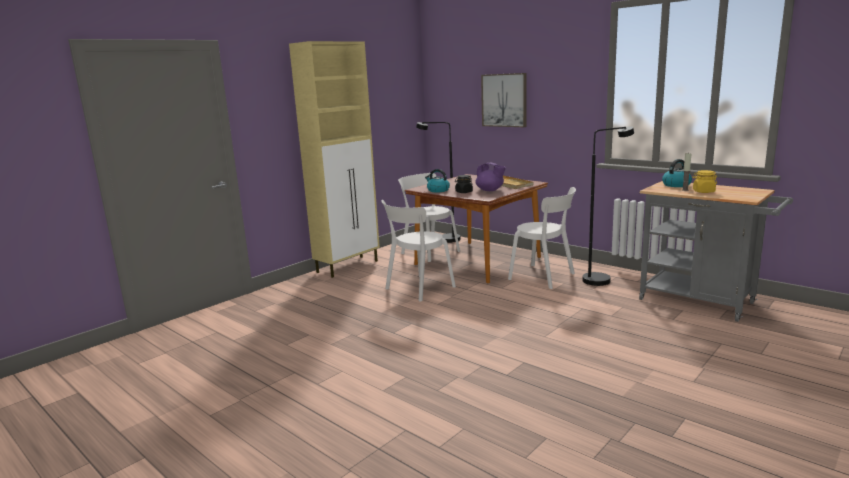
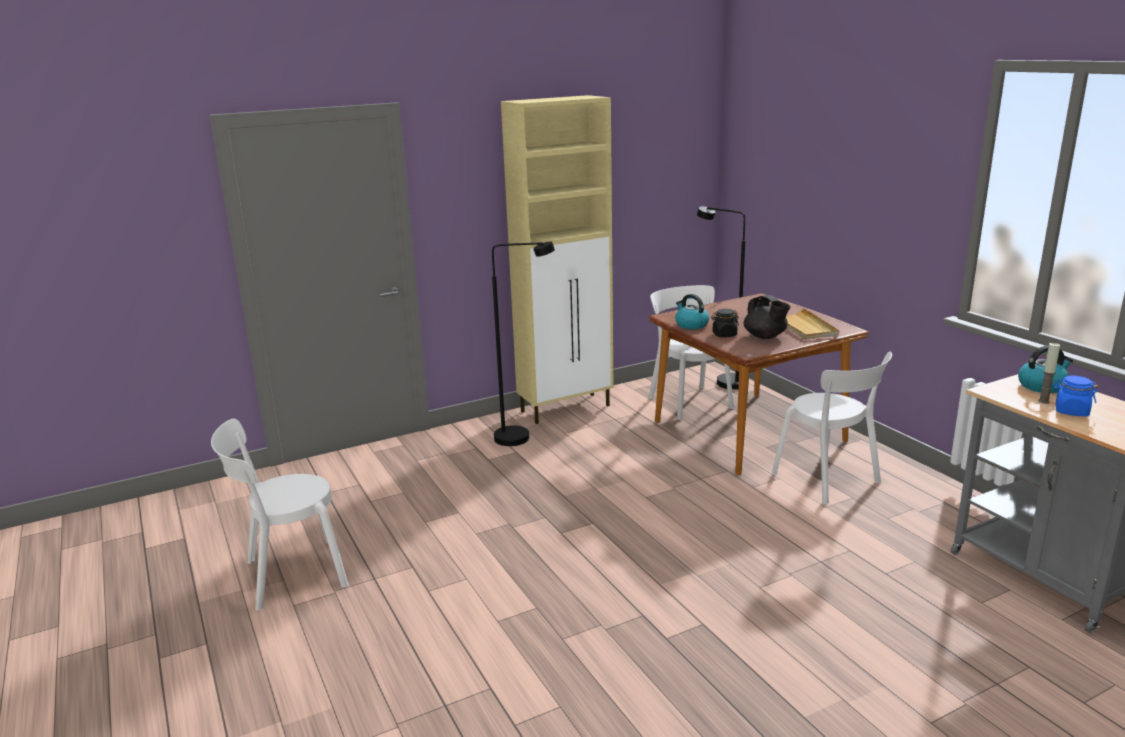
camera: 20 degrees right, 5 degrees up
(418, 288) = (635, 465): white chair -> white chair (290, 575)
(490, 190) = (765, 337): purple teapot -> black teapot
(504, 100) = (826, 190): picture -> none
(602, 279) = (917, 502): black floor lamp -> black floor lamp (522, 437)
(703, 191) = (1071, 411): yellow jar -> blue jar

